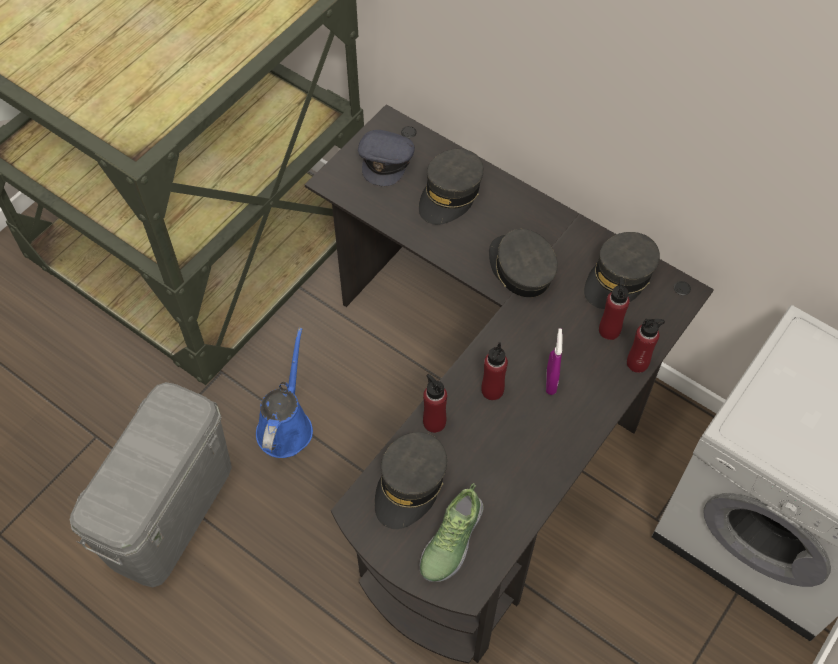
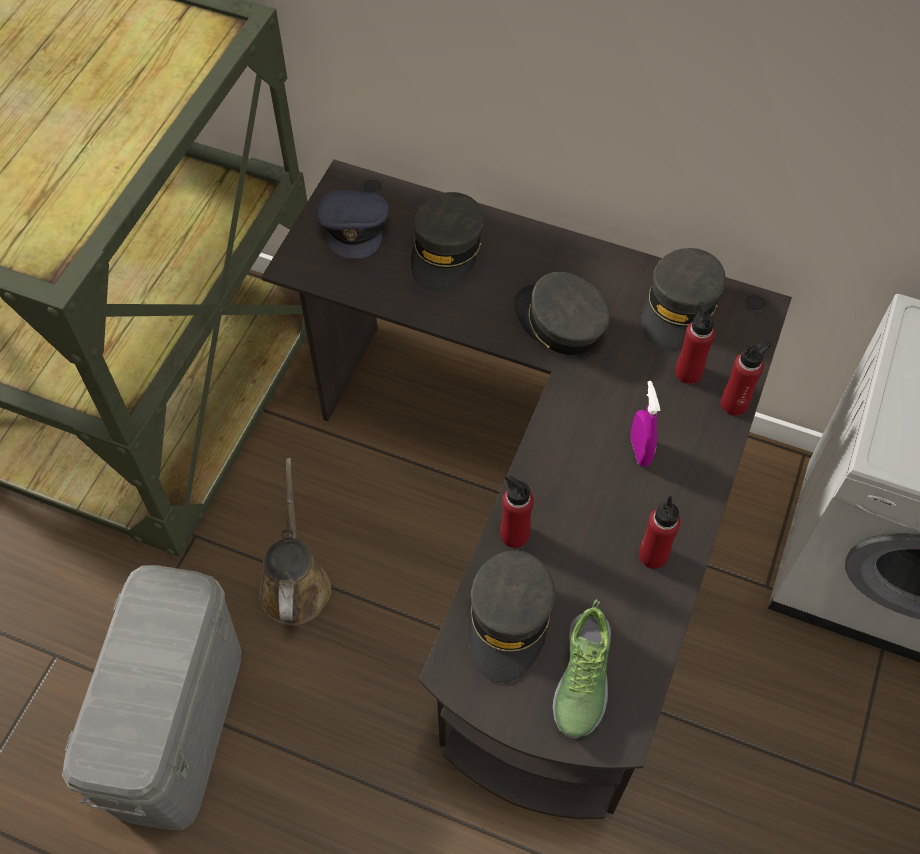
camera: 15 degrees left, 0 degrees up
(286, 426) = (295, 583): blue watering can -> brown watering can
(492, 390) = (572, 478): red bottle -> red bottle (653, 555)

